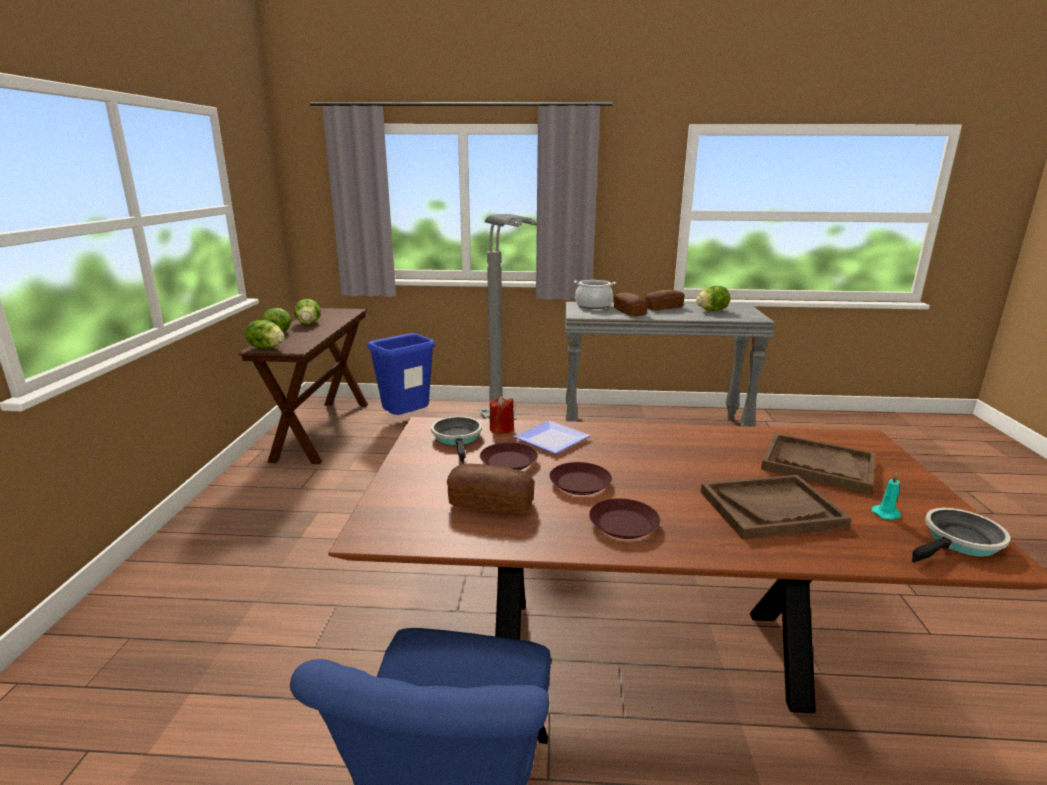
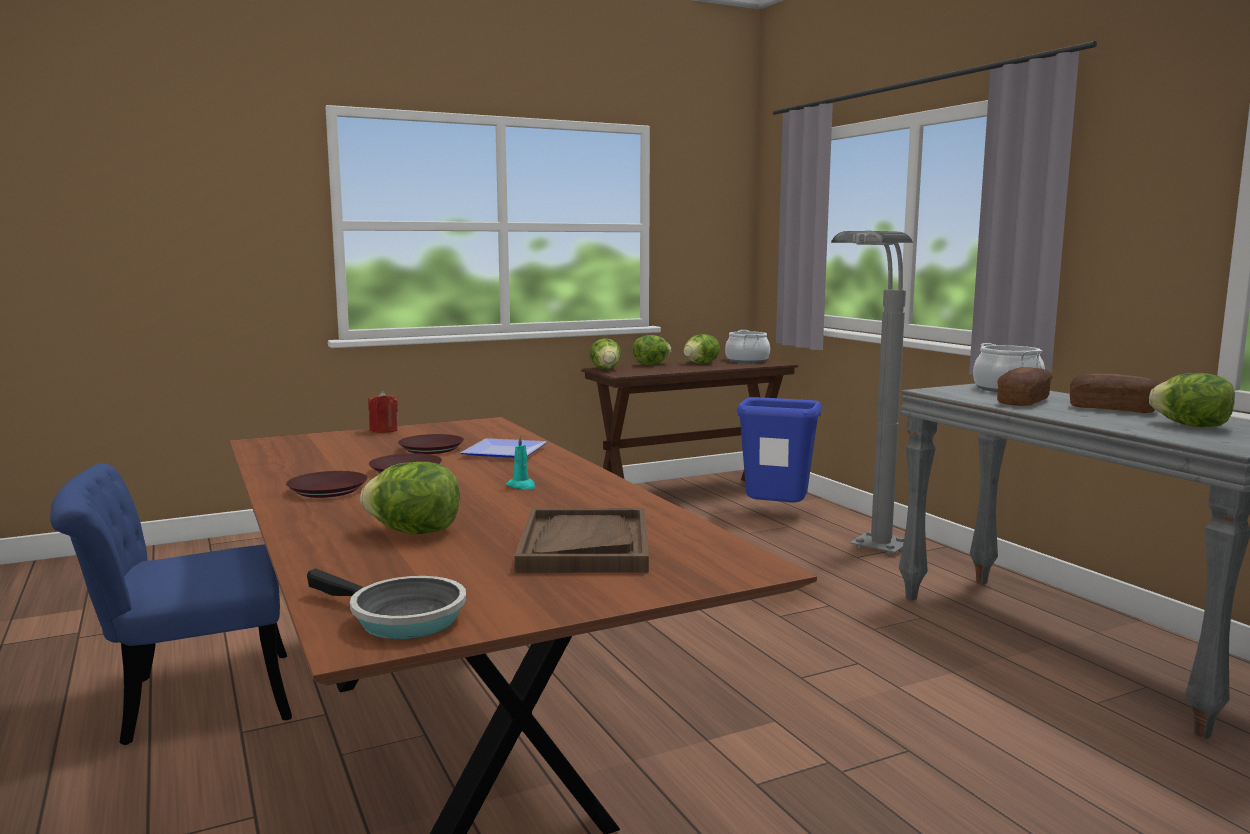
camera: 60 degrees right, 10 degrees down
(326, 313) = (747, 360): none -> cooking pot
(458, 438) = (466, 432): frying pan -> none
(490, 503) = (337, 456): bread -> none
(501, 429) = (509, 438): red candle -> red candle (383, 431)
(771, 509) = (414, 532): brown tray -> lettuce
(887, 514) = (456, 581): turquoise candle -> turquoise candle (522, 486)

